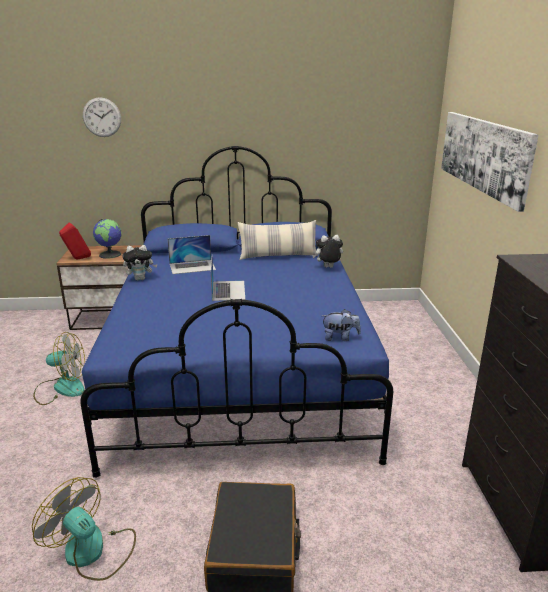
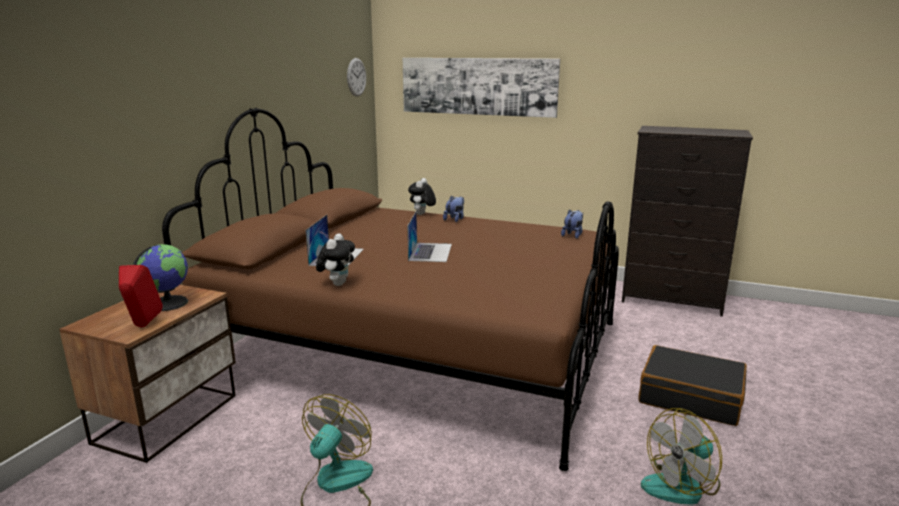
camera: 65 degrees left, 5 degrees down
(102, 117) = (84, 78): wall clock -> wall clock (356, 77)
(228, 290) = (430, 252): laptop -> laptop turned 75 degrees clockwise
(241, 369) = (418, 350): blue bed -> brown bed
(278, 256) = (364, 223): pillow -> none
(329, 281) = (455, 219): none -> plush toy

